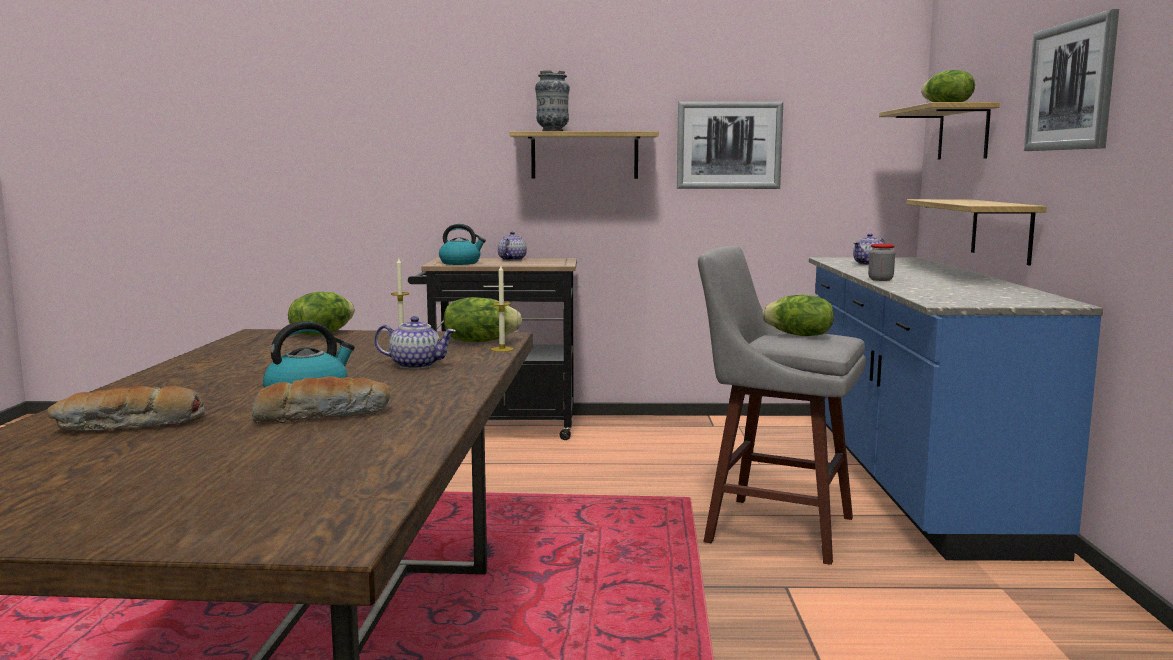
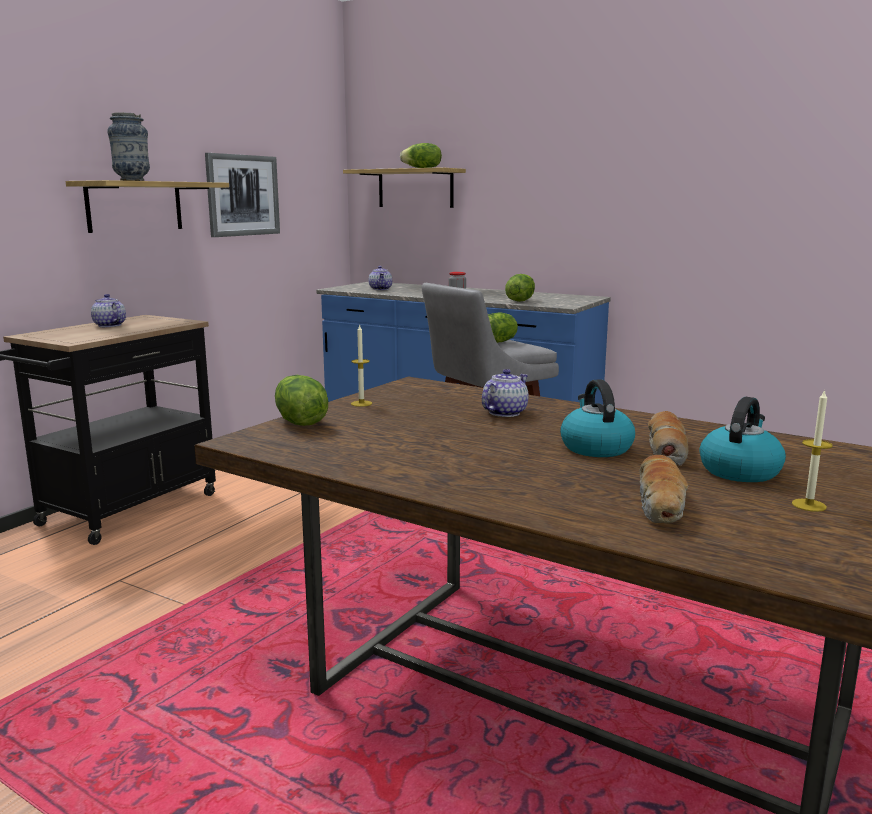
camera: 60 degrees left, 5 degrees up
(461, 263) = (87, 336): kettle -> kettle (739, 471)
(480, 341) = (429, 390): lettuce -> lettuce (520, 301)
(502, 349) = (472, 389): candle -> candle (809, 505)
(1001, 230) = (481, 256): shelf -> none
(1070, 86) = (553, 164): picture -> none

